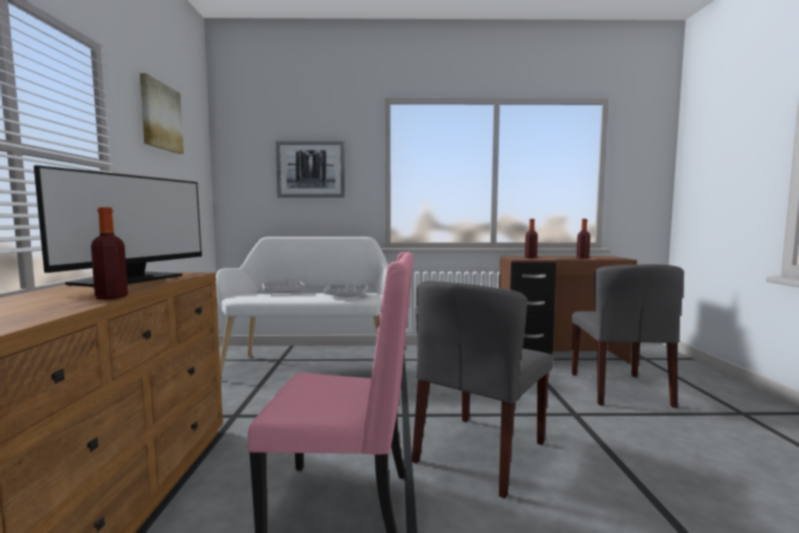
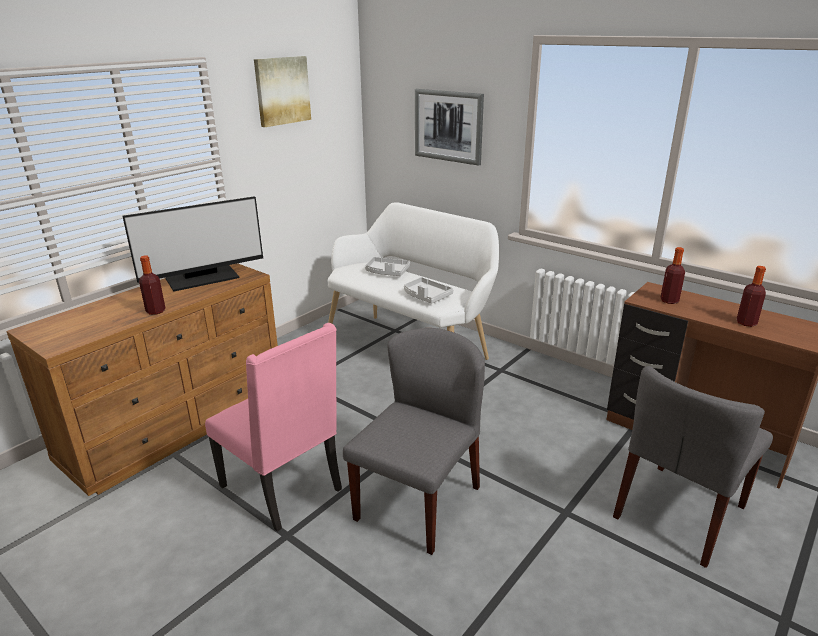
camera: 40 degrees right, 20 degrees up
(480, 453) = (418, 502): grey chair -> grey chair turned 135 degrees clockwise

